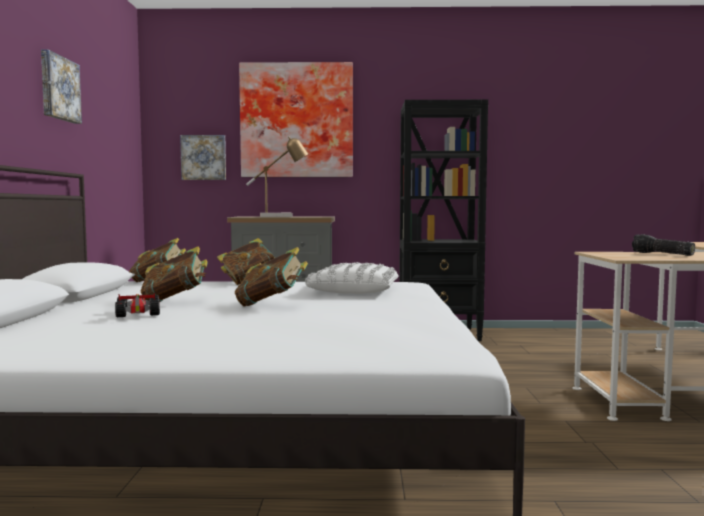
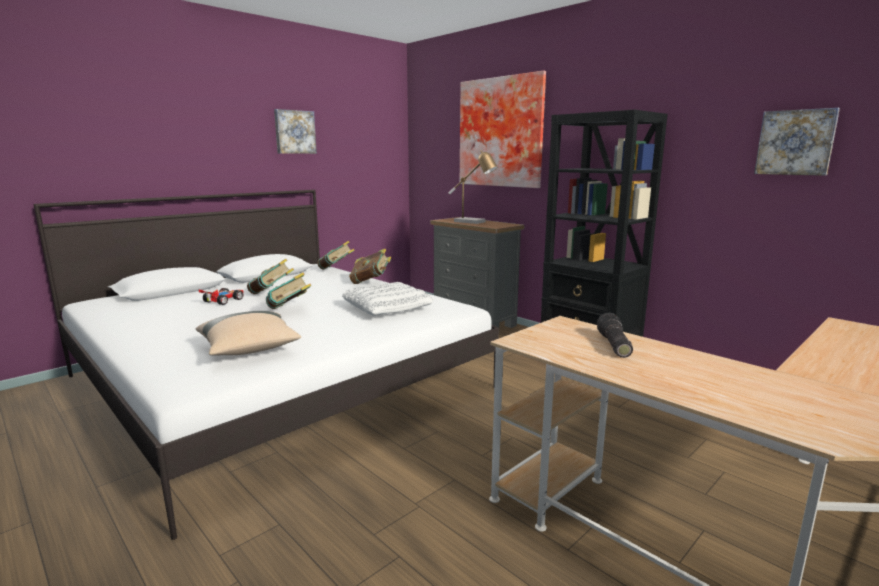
camera: 45 degrees right, 10 degrees up
(204, 157) = (441, 166): picture -> picture (795, 142)
(382, 325) = (249, 349): none -> beige pillow

